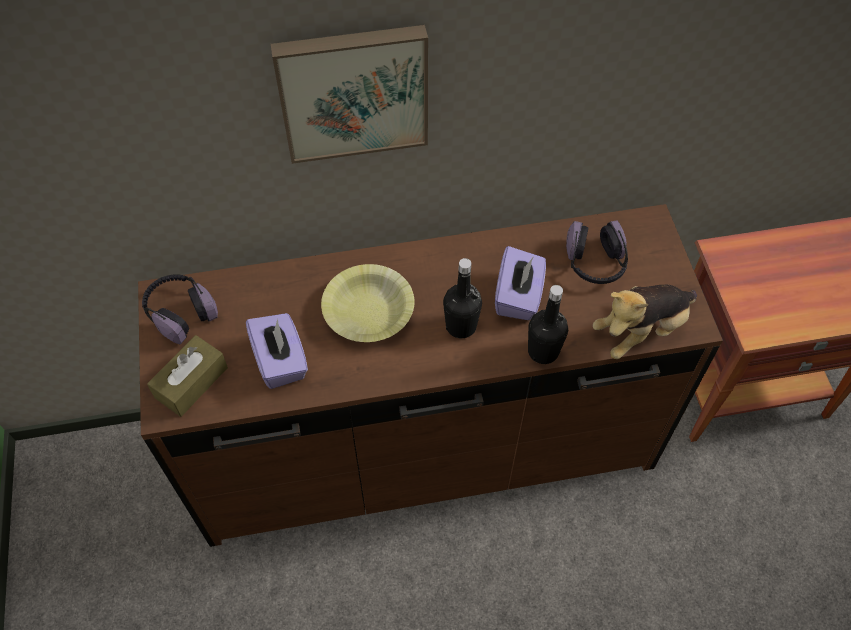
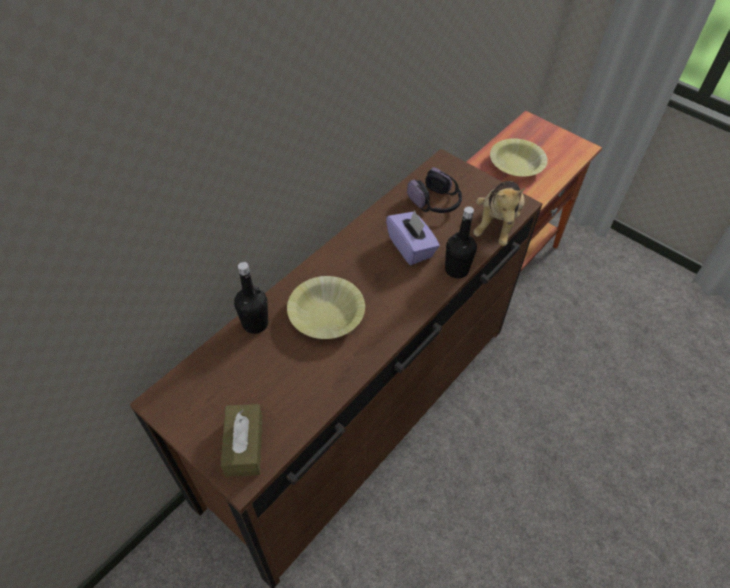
camera: 40 degrees left, 5 degrees down
(180, 312) = (187, 403): headphones -> none
(281, 361) = (297, 386): purple tissue box -> none
(353, 91) = (260, 137): picture -> none
(461, 326) = (394, 286): black bottle -> black bottle (255, 324)
(776, 278) = (516, 165): none -> yellow bowl

